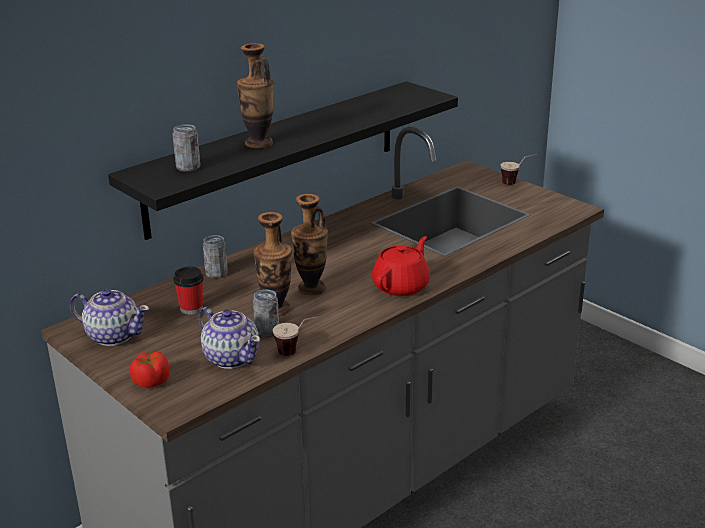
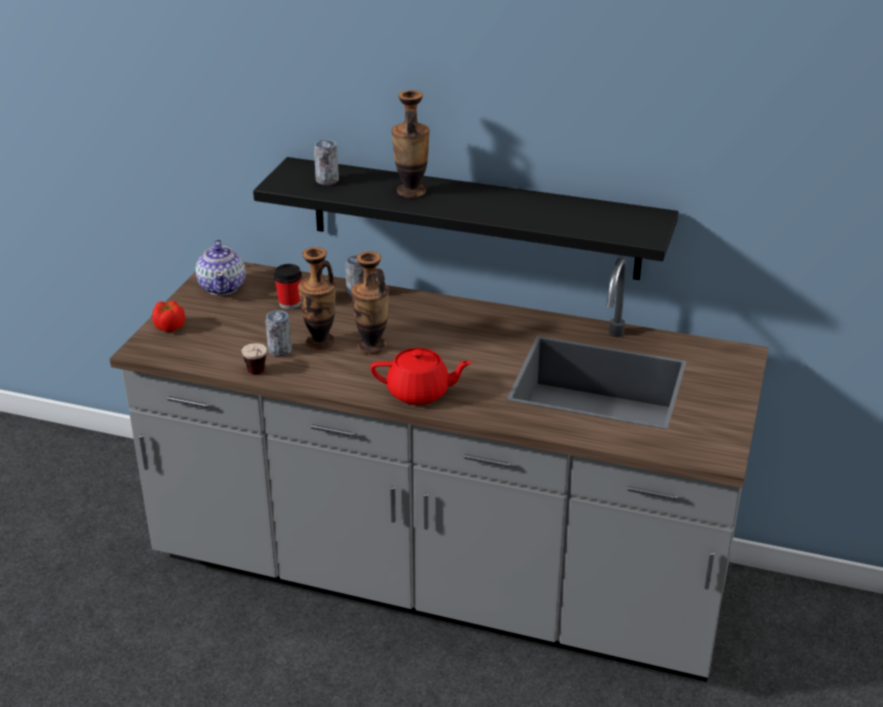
camera: 60 degrees right, 5 degrees up
(231, 357) = (228, 348): teapot -> none
(516, 183) = (744, 398): cup -> none

